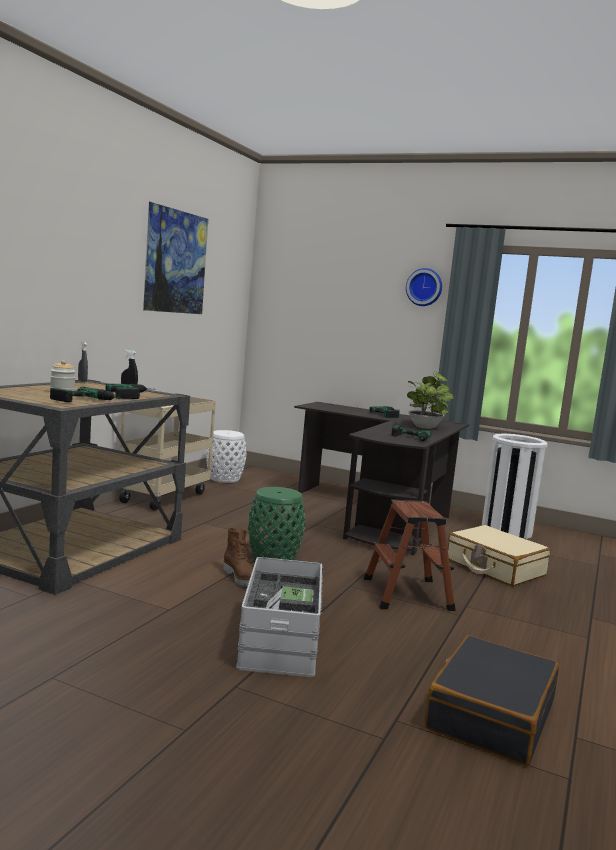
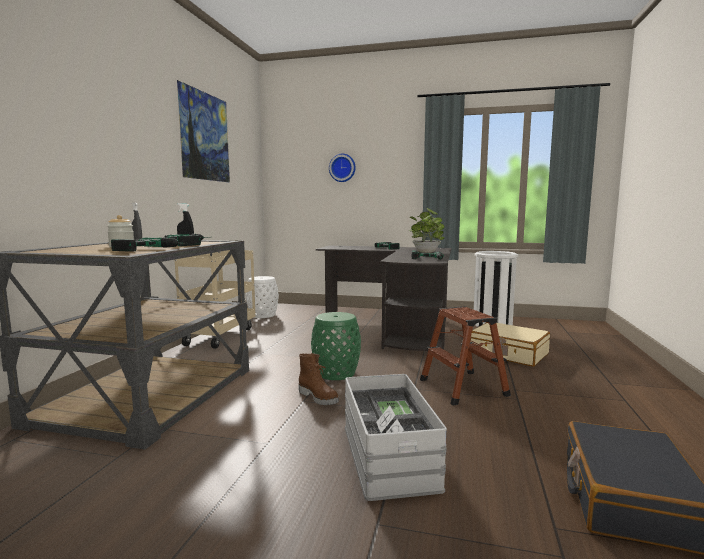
camera: 10 degrees left, 0 degrees up
(424, 287) = (403, 147): wall clock -> wall clock (342, 168)

